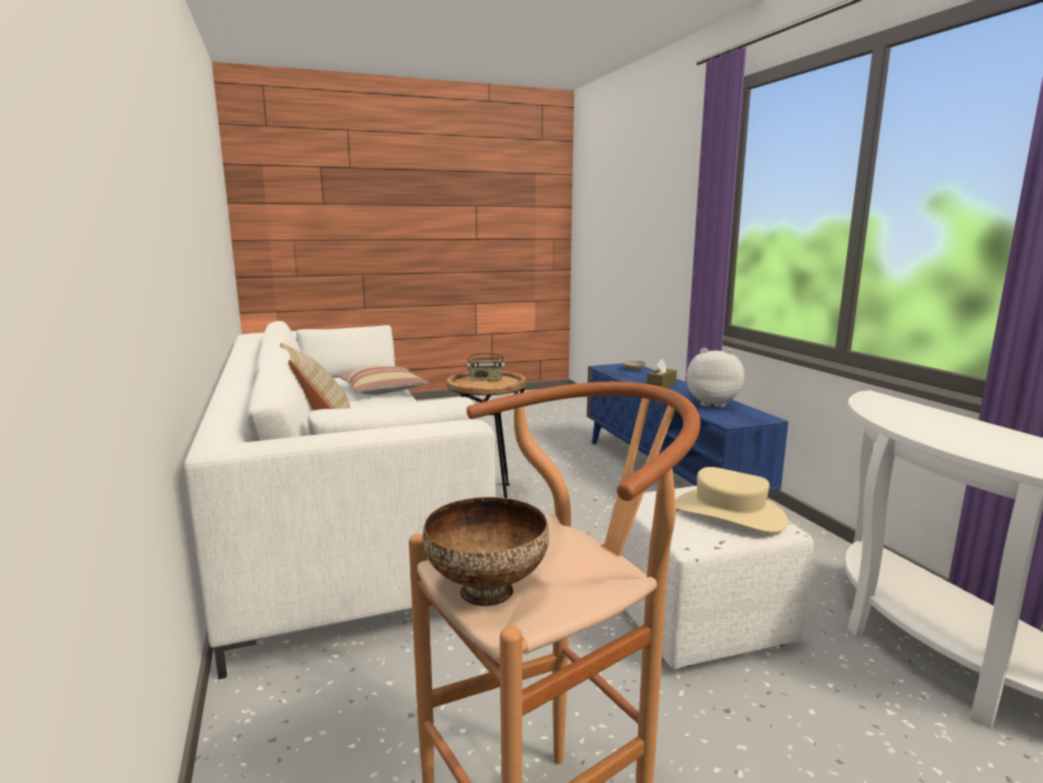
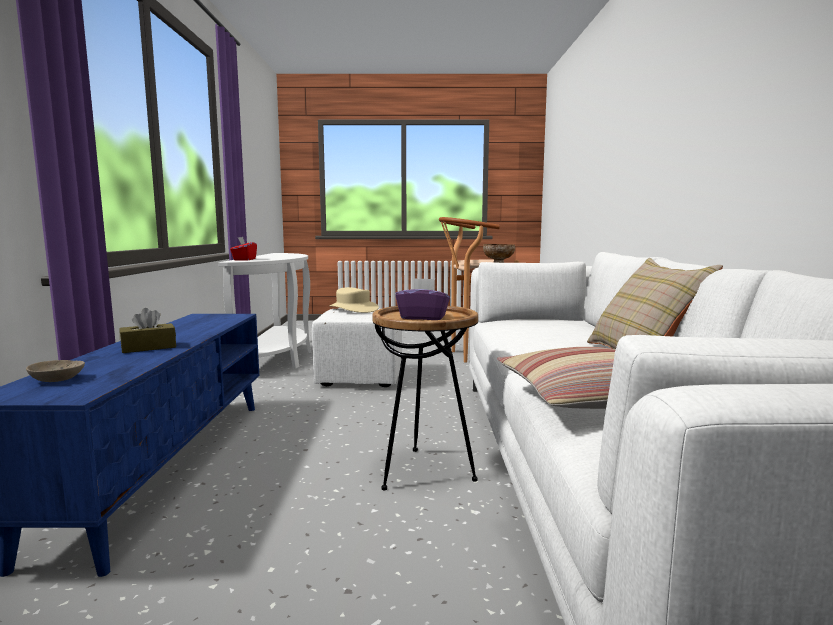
camera: 160 degrees left, 5 degrees down
(486, 379) = (423, 317): radio -> purple tissue box
(712, 403) = (190, 326): plush toy -> none
(898, 404) = (244, 259): none -> red tissue box

